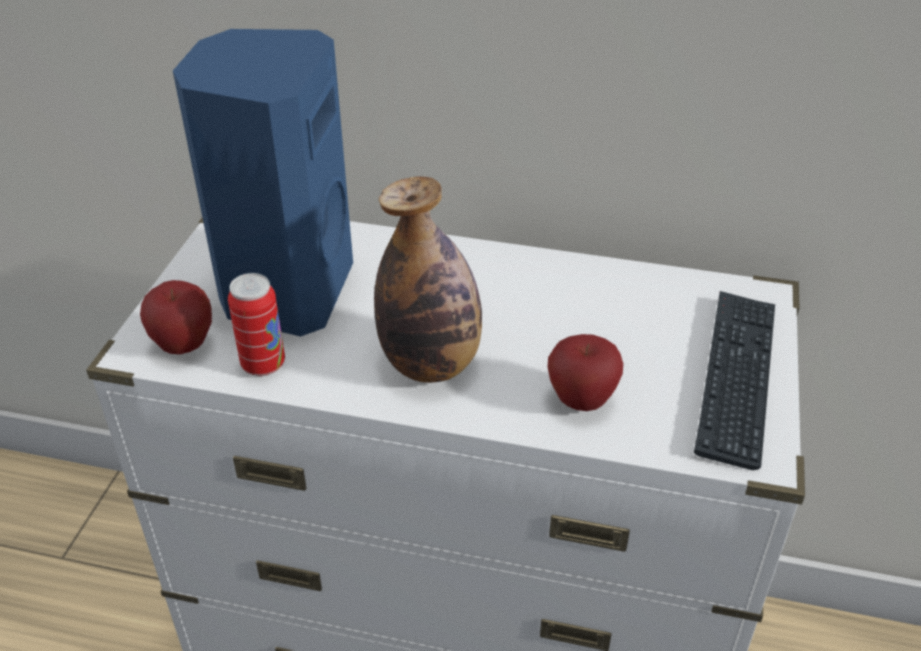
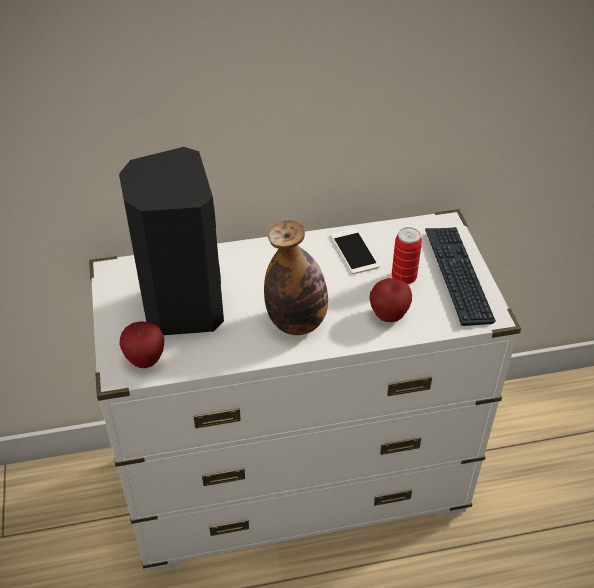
camera: 25 degrees left, 5 degrees up
(263, 364) = (202, 355): can -> can (403, 277)
(285, 292) = (181, 307): blue speaker -> black speaker
(587, 293) = (354, 251): none -> phone

